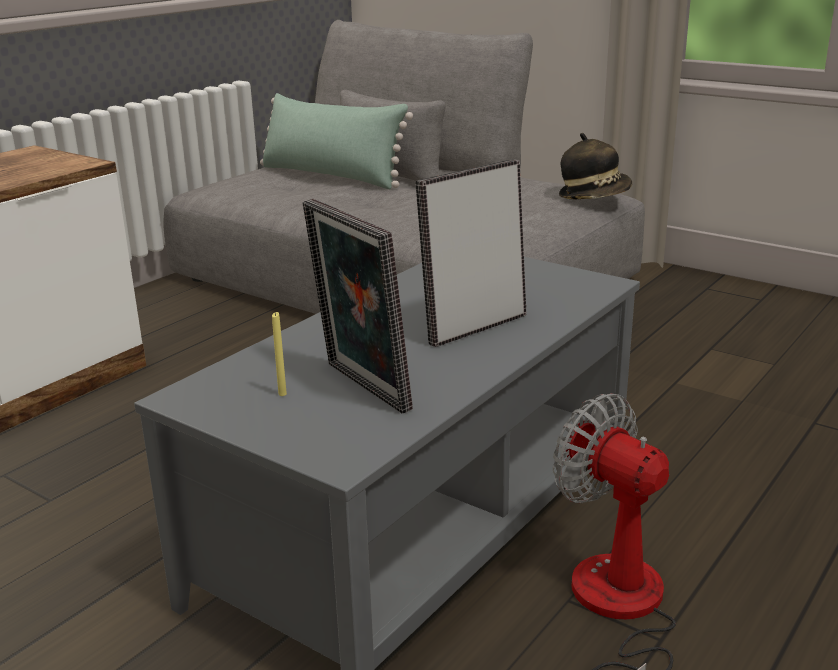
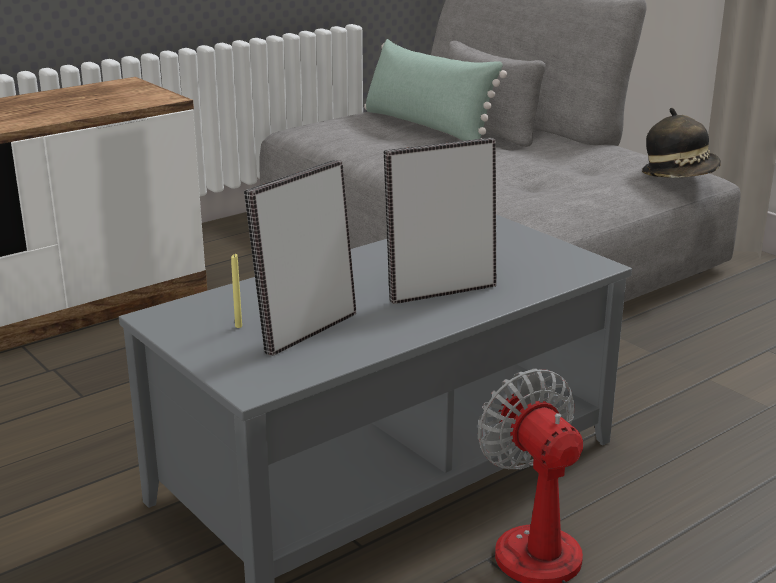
camera: 15 degrees right, 0 degrees up
(361, 388) = (306, 331): picture frame -> picture frame turned 60 degrees clockwise

